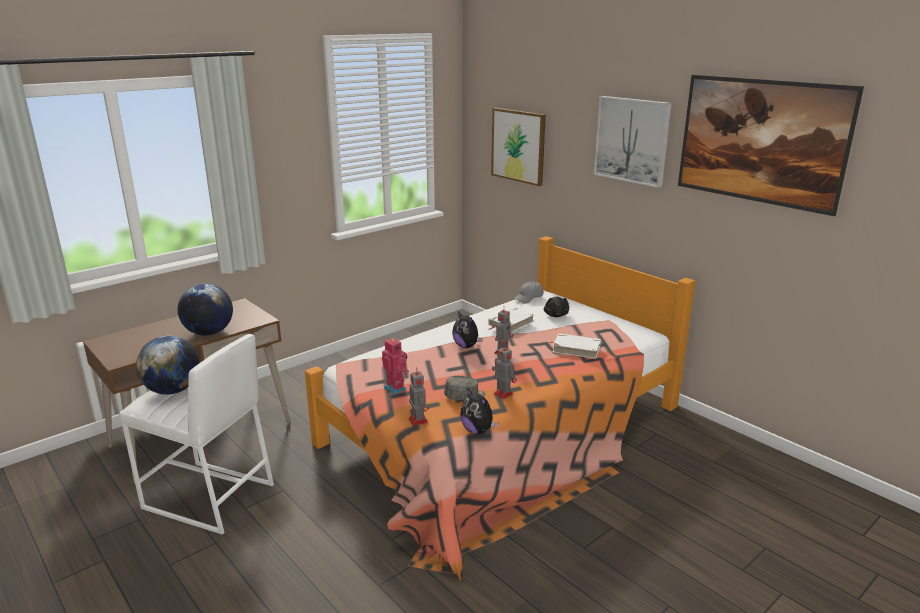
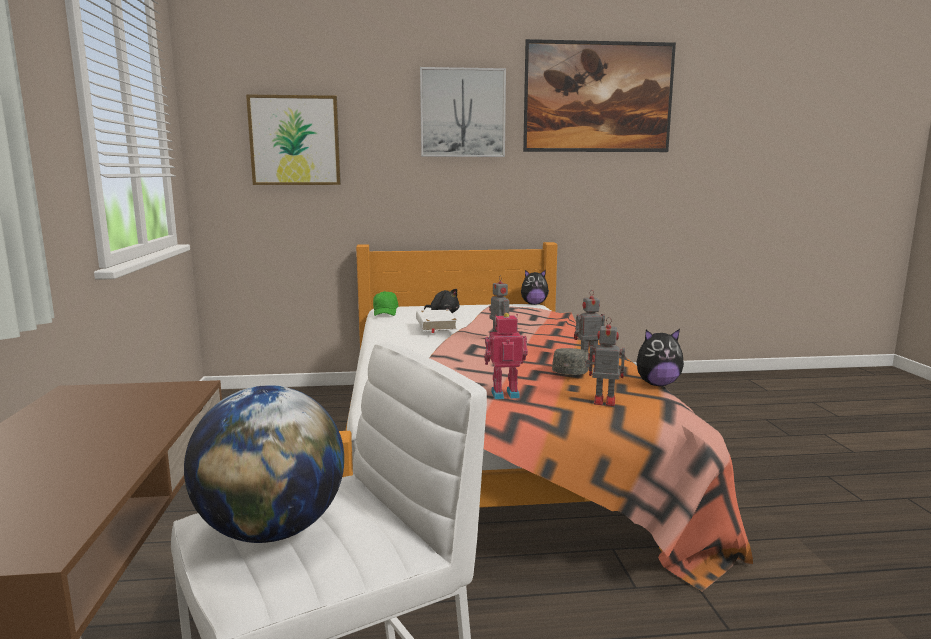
camera: 55 degrees left, 10 degrees down
(209, 333) = (138, 431): globe -> none
(466, 346) = (457, 346): plush toy -> plush toy (534, 304)
(529, 298) = (385, 312): grey cap -> green cap
(576, 349) = (532, 321): white book -> none

